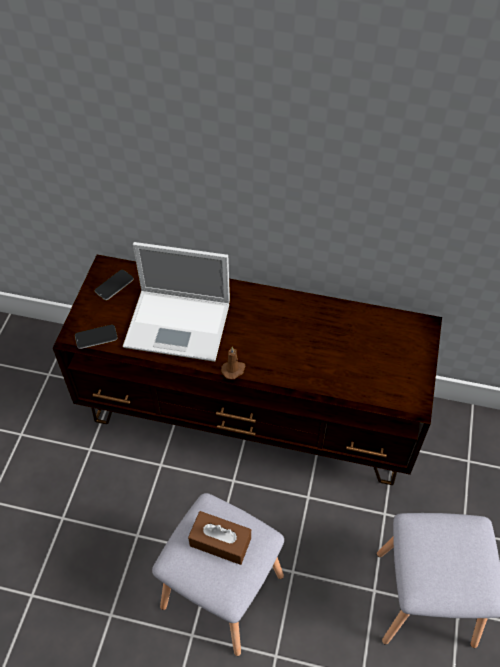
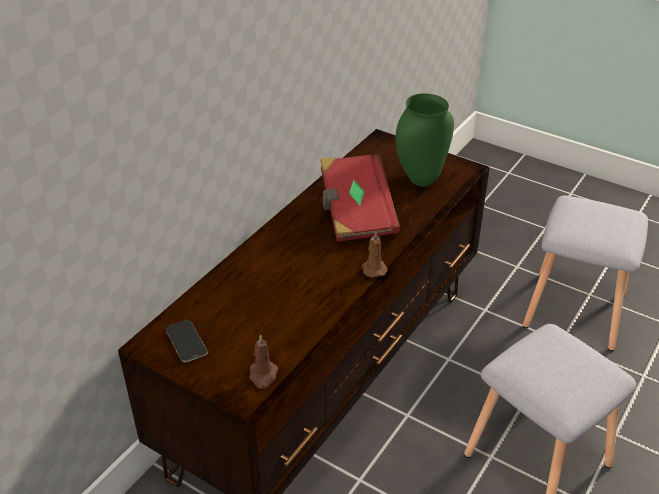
camera: 70 degrees left, 15 degrees down
(96, 337) = (263, 375): phone -> brown candle
(180, 325) = (287, 296): laptop -> none
(220, 542) = (552, 364): brown tissue box -> none
(301, 338) = (356, 213): none -> red book
(374, 373) = (421, 181): none -> green vase

